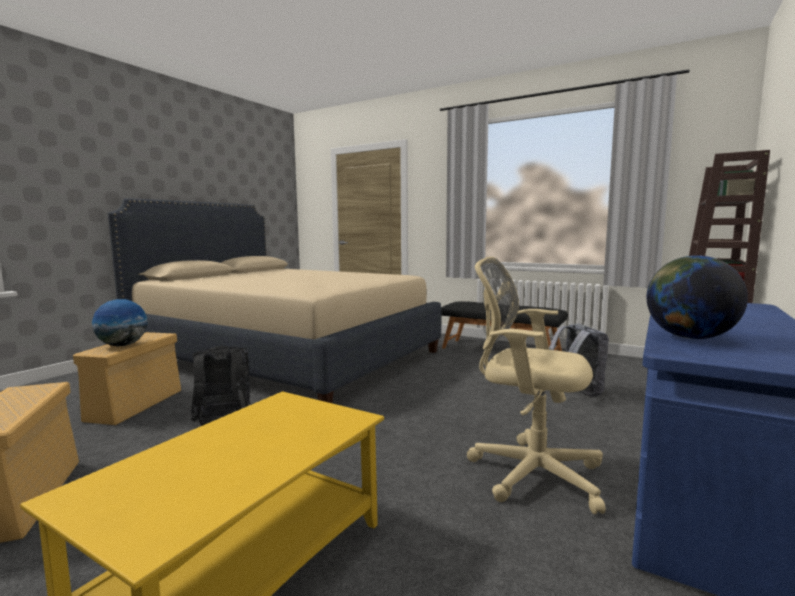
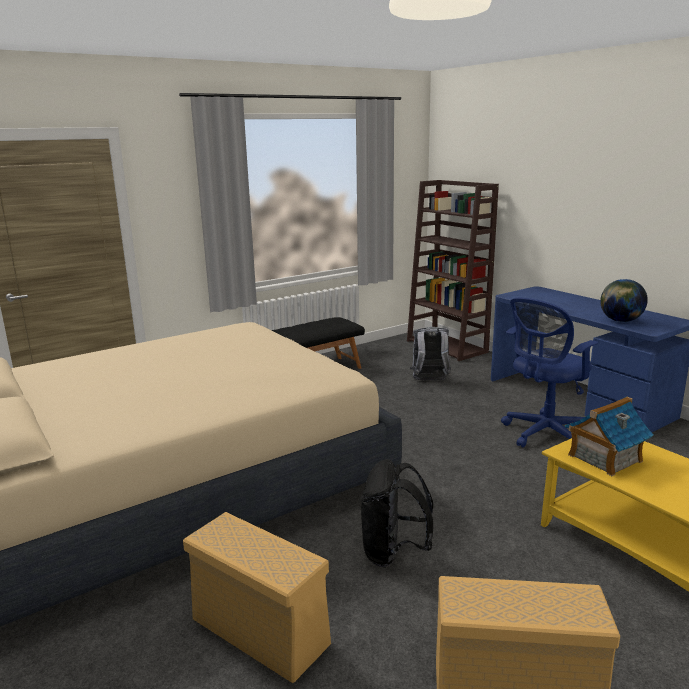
camera: 65 degrees left, 10 degrees up
(123, 345) = (269, 552): globe -> none
(273, 419) = (604, 458): none -> toy house
(529, 472) = (544, 434): beige office chair -> blue office chair

